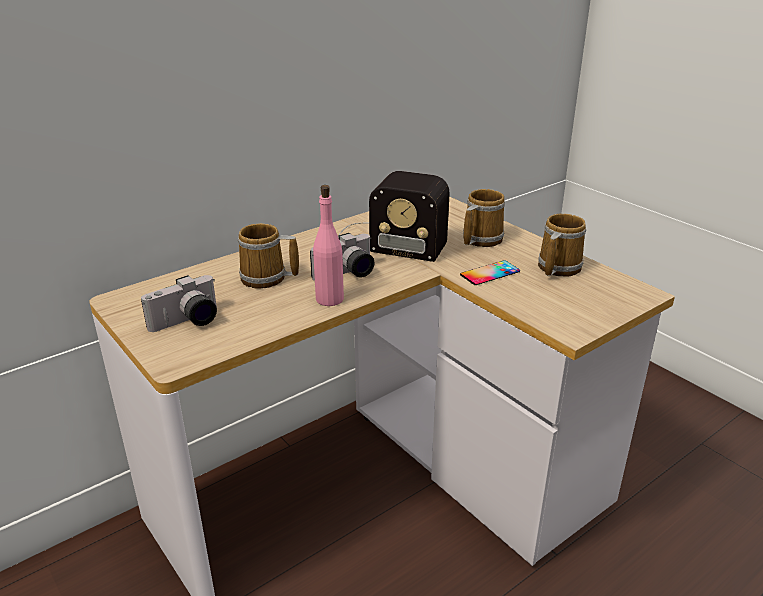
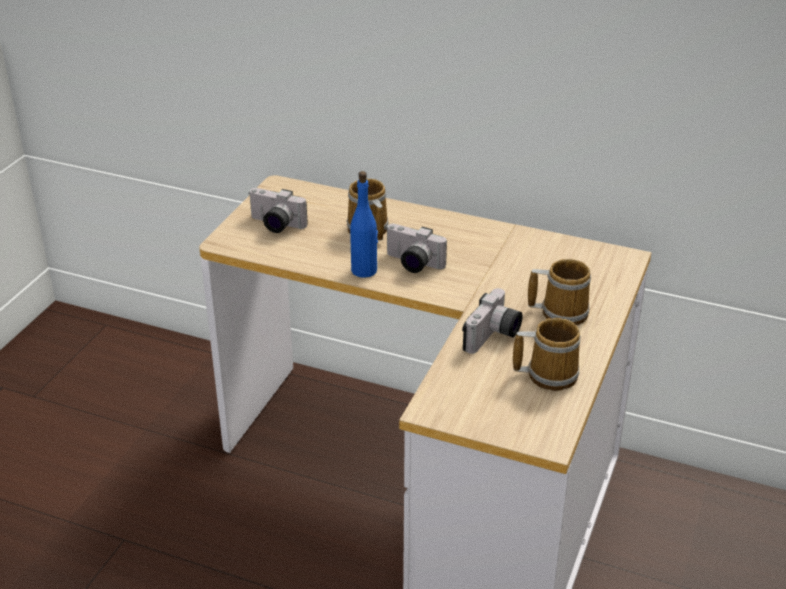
camera: 60 degrees right, 5 degrees up
(330, 299) = (364, 270): pink bottle -> blue bottle
(386, 241) = (497, 262): radio -> none
(490, 273) = (493, 337): phone -> camera

